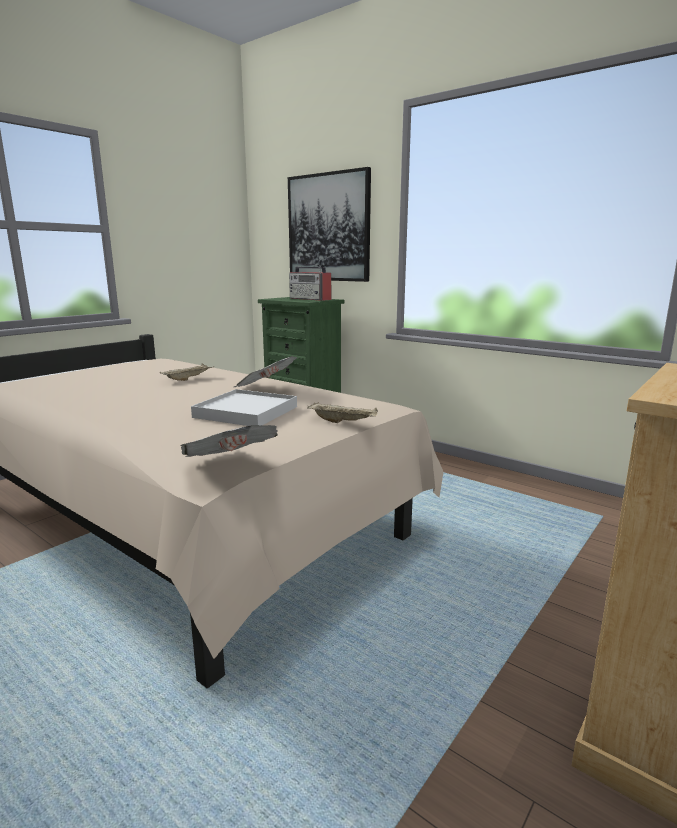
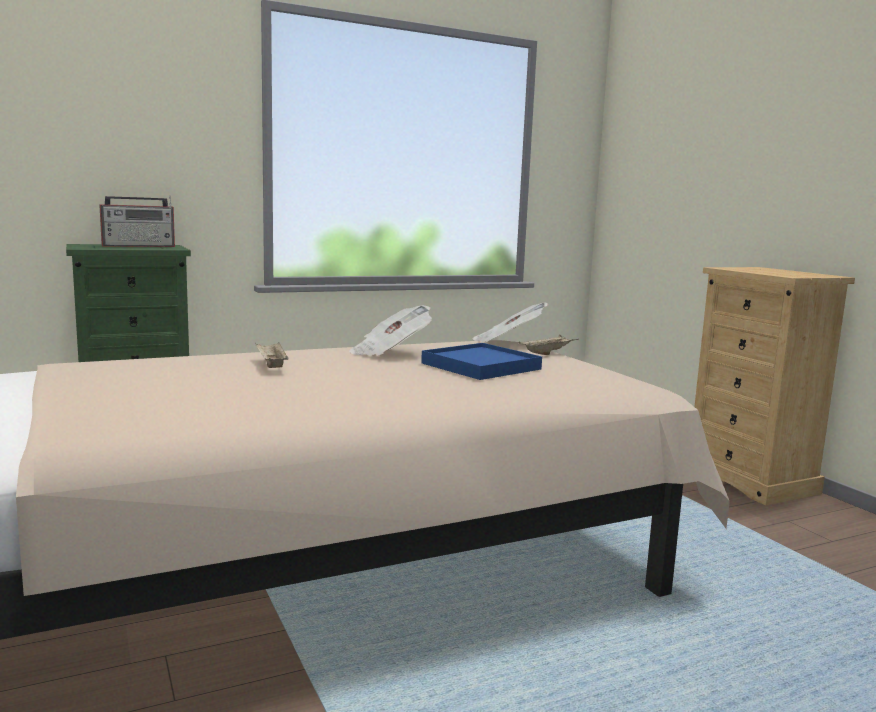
camera: 65 degrees left, 5 degrees down
(231, 467) = (647, 386): newspaper -> newspaper (507, 342)
(246, 412) = (480, 366): white tray -> blue tray
(328, 228) = (137, 140): picture -> none

